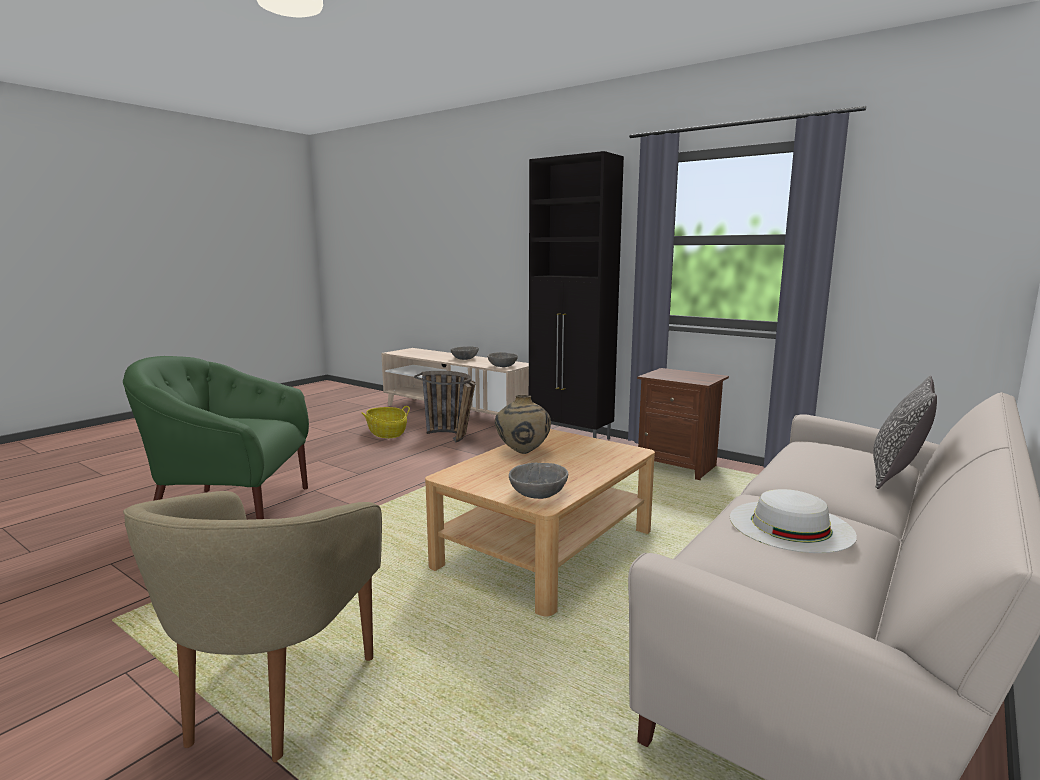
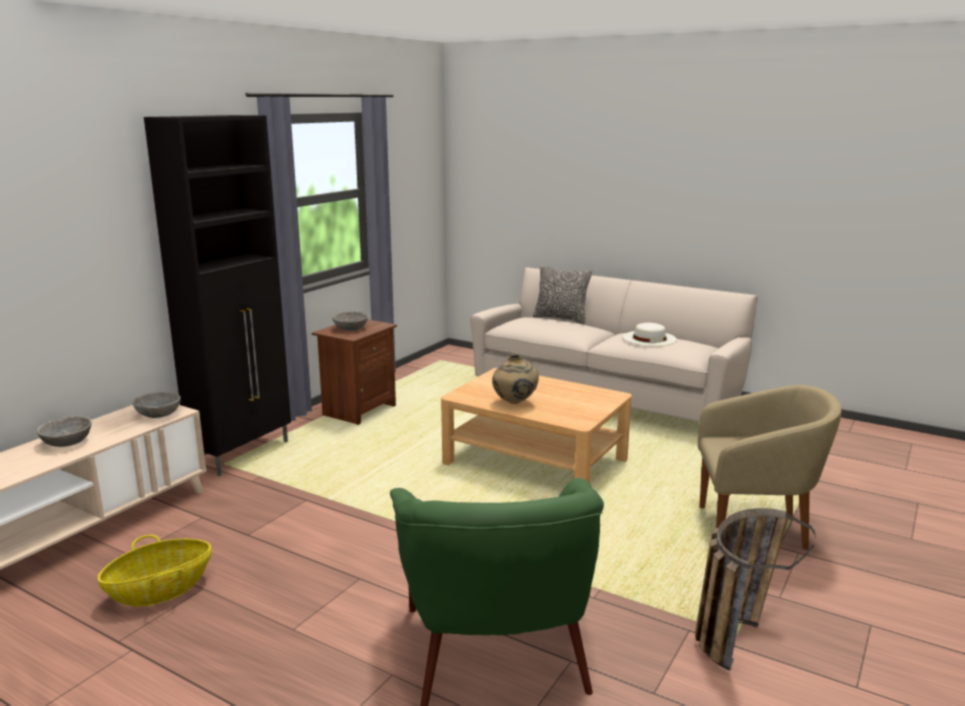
camera: 95 degrees left, 5 degrees up
(453, 438) = (219, 528): basket -> basket (736, 633)
(538, 493) = (598, 396): grey bowl -> grey bowl (351, 328)

